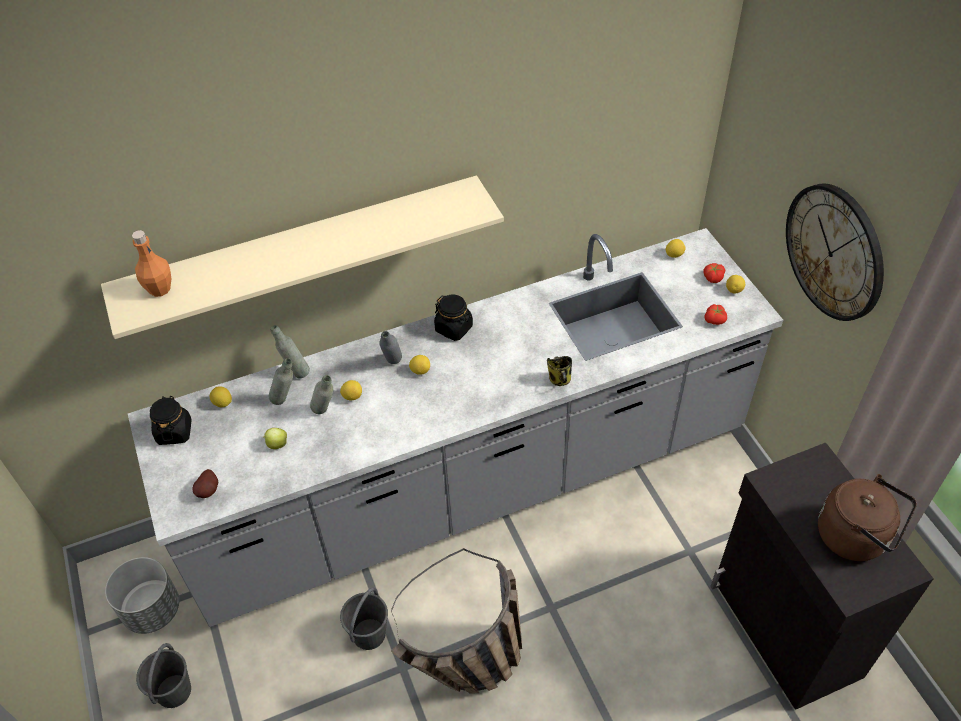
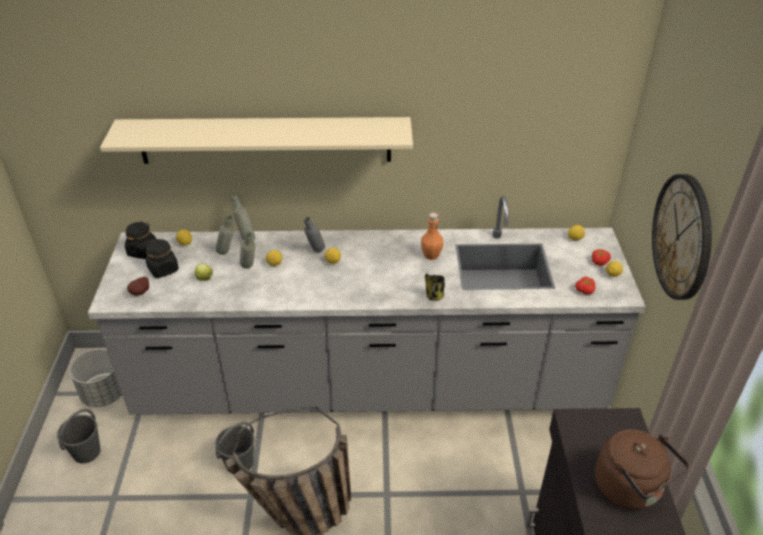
camera: 20 degrees right, 10 degrees down
(160, 289) = (148, 130): orange bottle -> orange bottle (431, 255)
(454, 328) = (374, 242): black jar -> black jar (163, 269)

